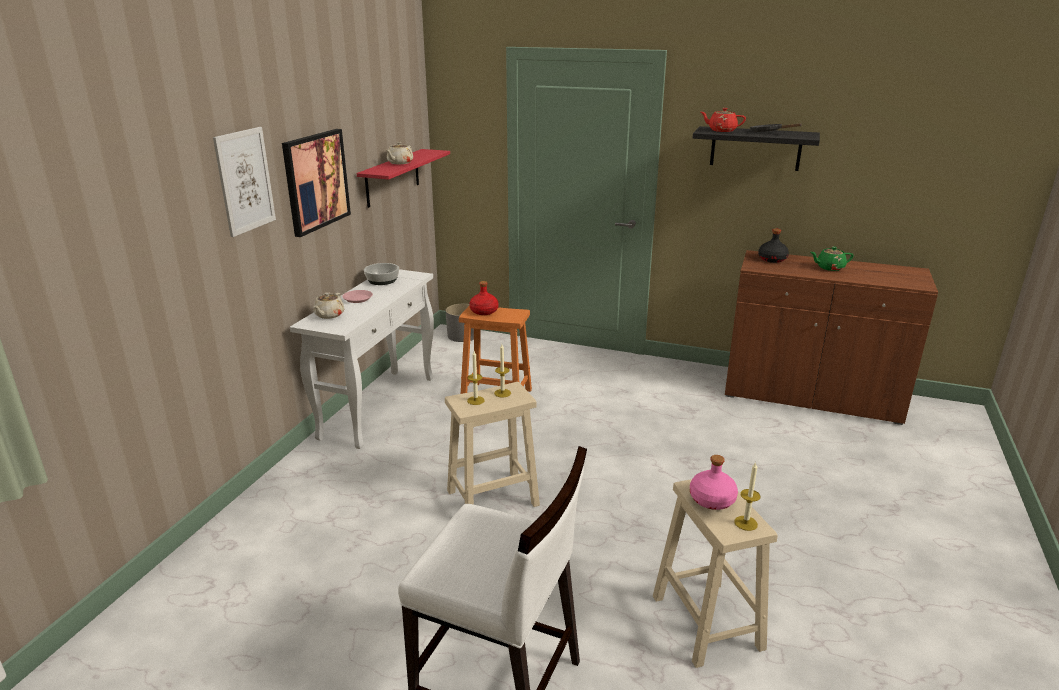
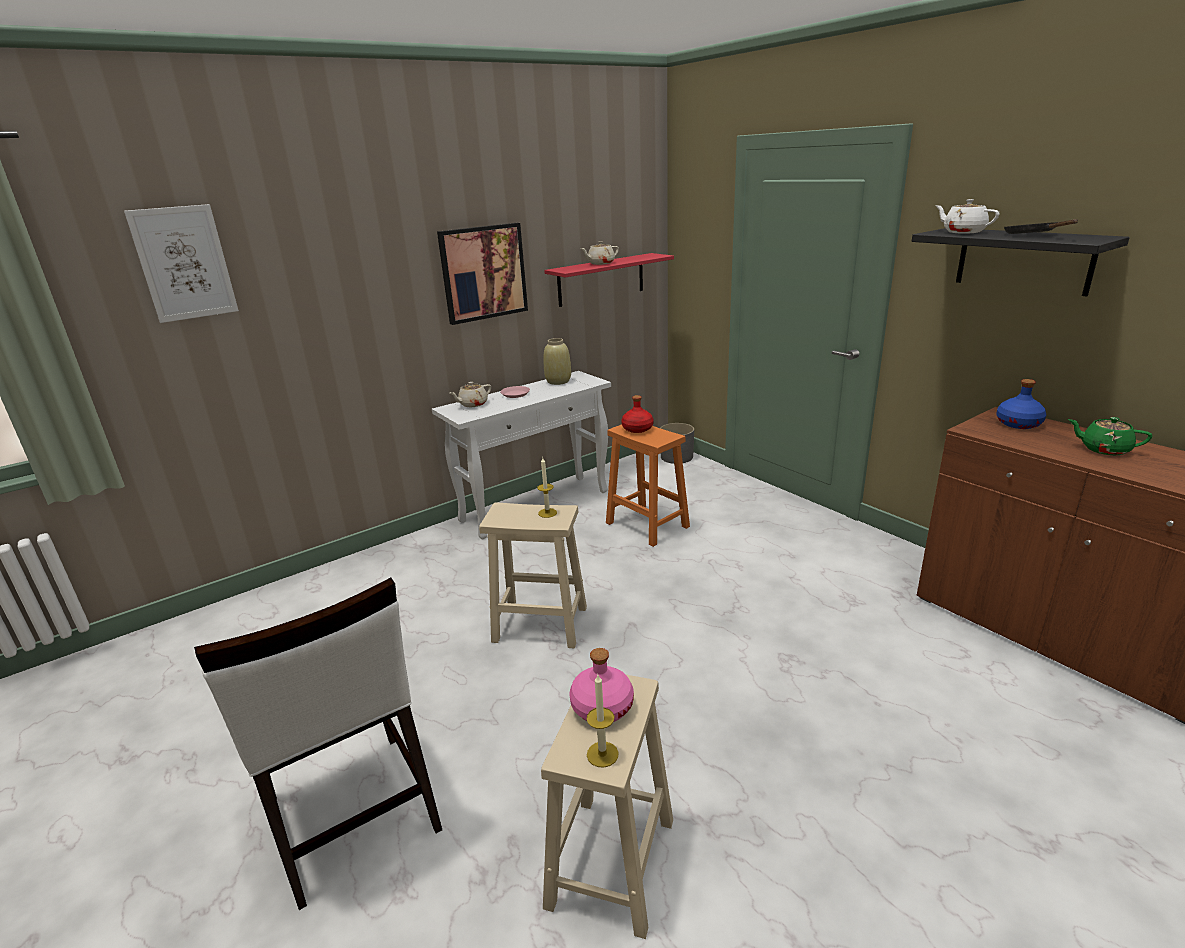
camera: 35 degrees right, 0 degrees up
(245, 181) = (385, 264): picture -> picture (184, 263)
(382, 280) = (558, 381): bowl -> beige vase
(475, 400) = (514, 513): candle -> none
(721, 130) = (963, 232): red teapot -> white teapot
(772, 259) = (1019, 424): black bottle -> blue bottle

